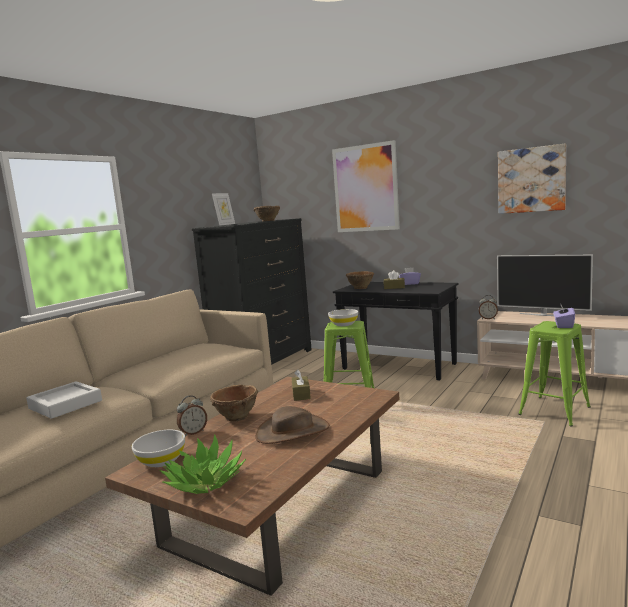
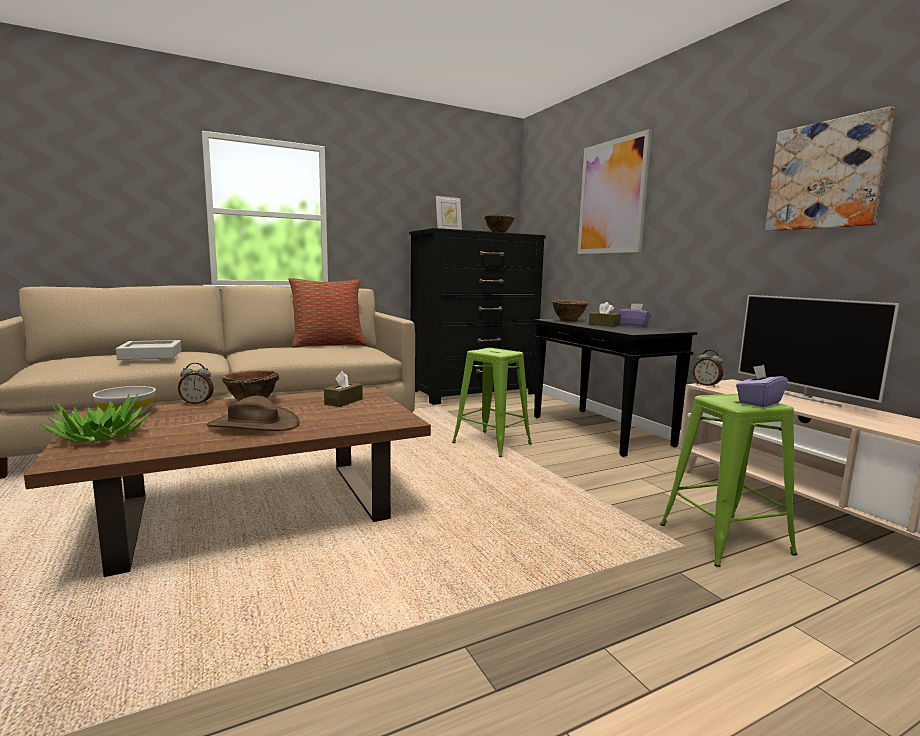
camera: 30 degrees right, 0 degrees up
(180, 350) = (328, 345): none -> pillow
(344, 324) = (494, 351): white bowl -> none

